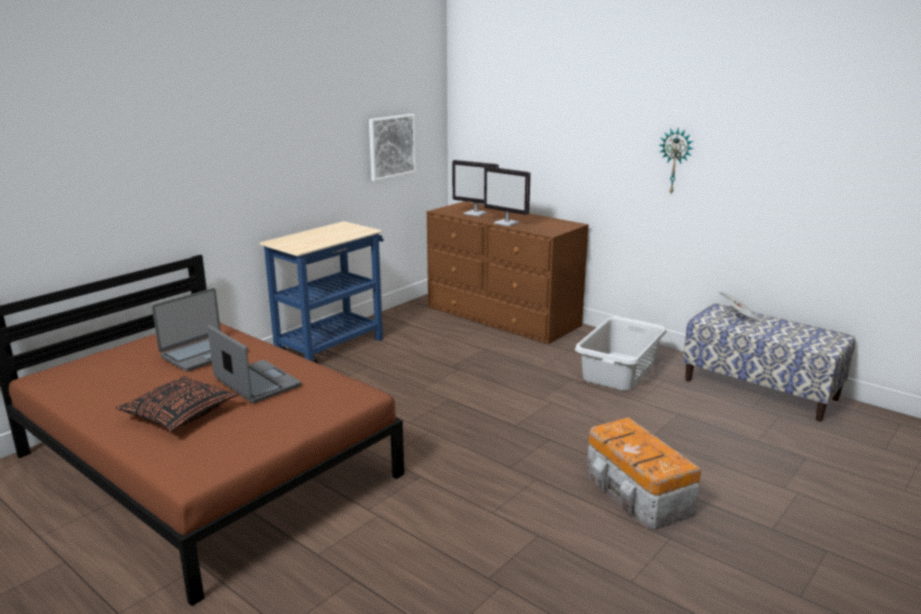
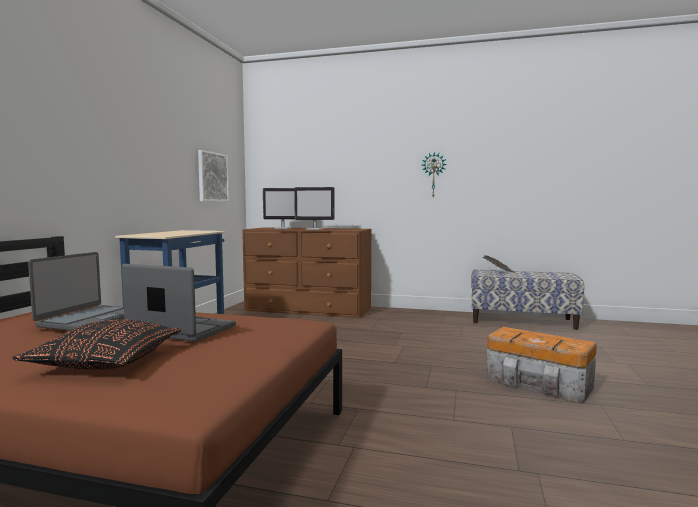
camera: 25 degrees left, 15 degrees down
(620, 371) = (427, 324): grey laundry basket -> none

